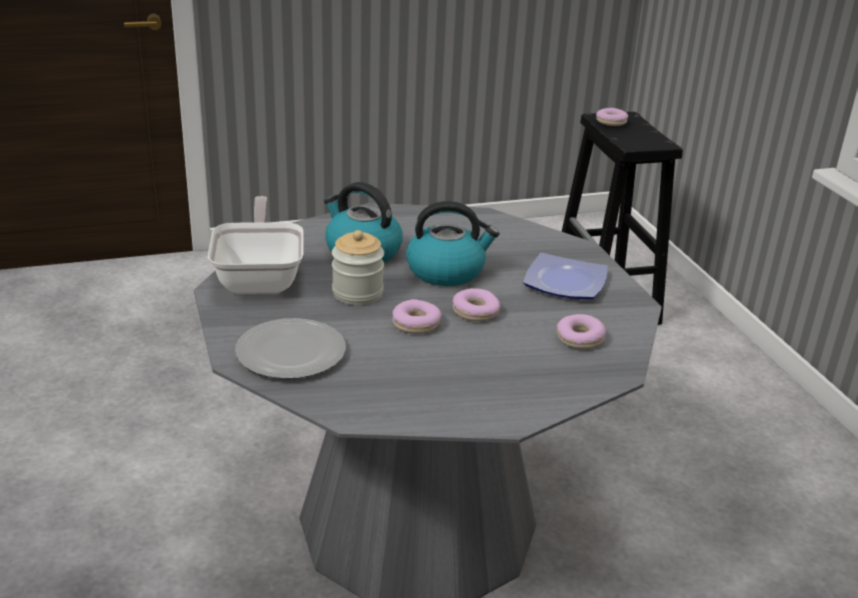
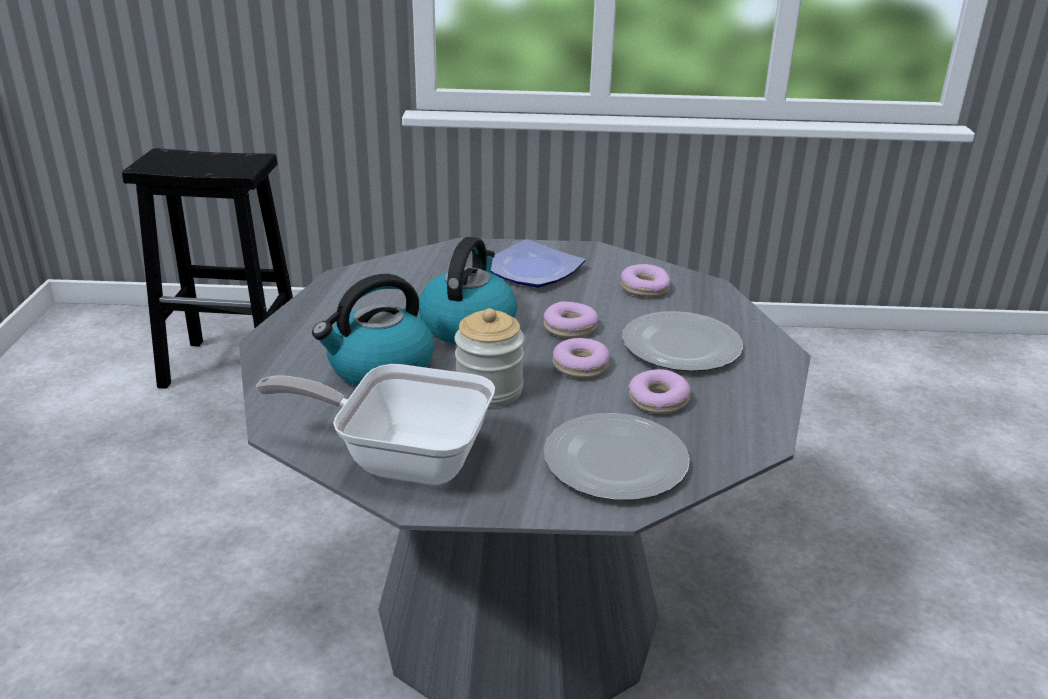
camera: 70 degrees left, 0 degrees up
(485, 367) = (682, 345): none -> plate
(611, 122) = (167, 164): donut -> donut (658, 400)

